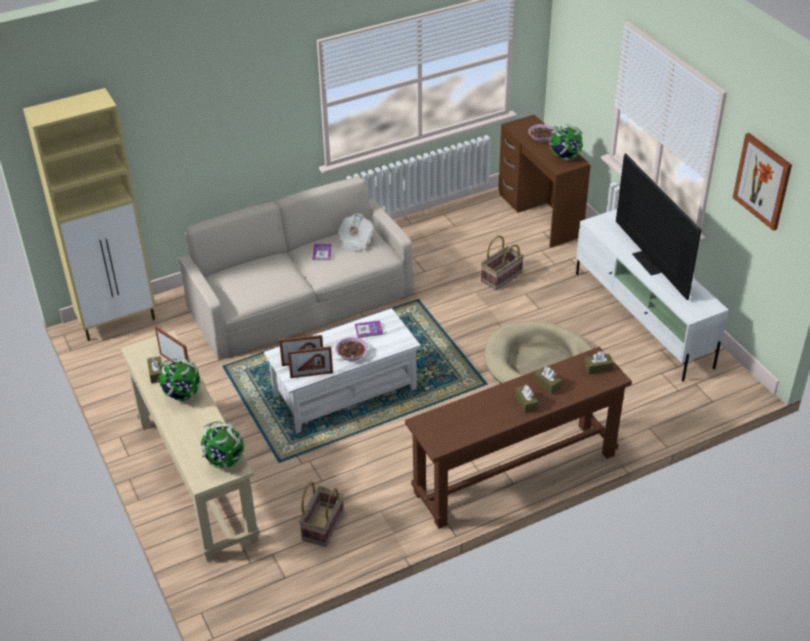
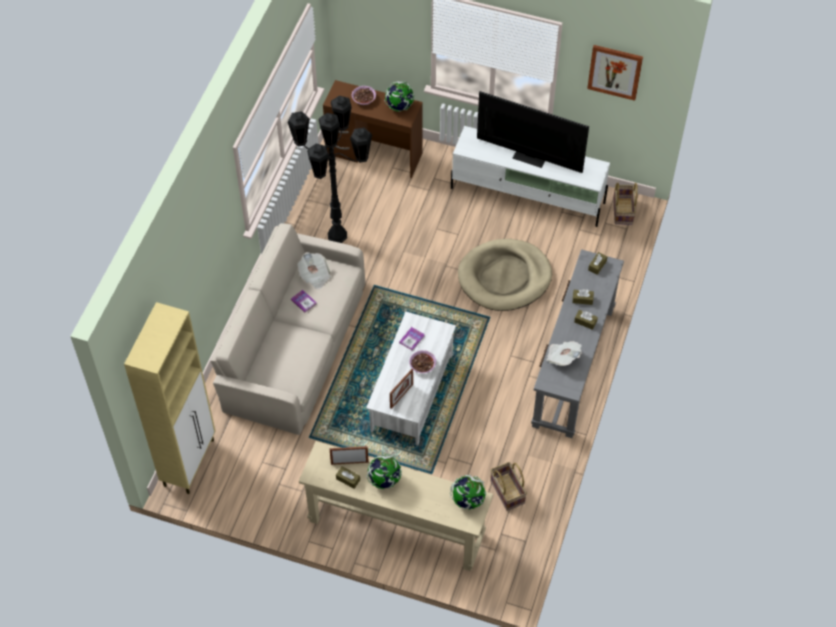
camera: 45 degrees left, 15 degrees up
(311, 375) = (417, 400): picture frame -> none
(435, 249) = (337, 235): none -> black floor lamp
(465, 415) = (562, 357): none -> newspaper
(501, 277) = (407, 226): basket -> basket (623, 211)
(515, 473) = (573, 367): brown console table -> grey console table

